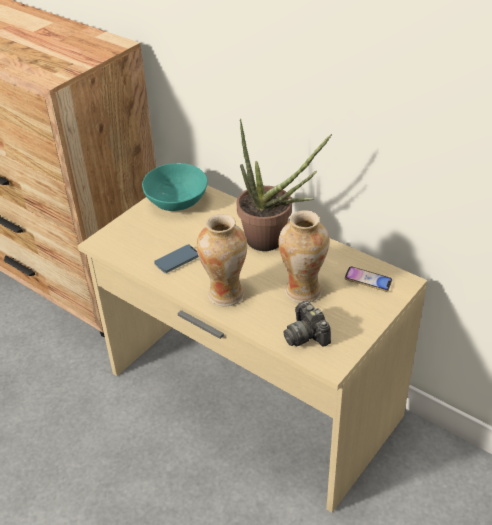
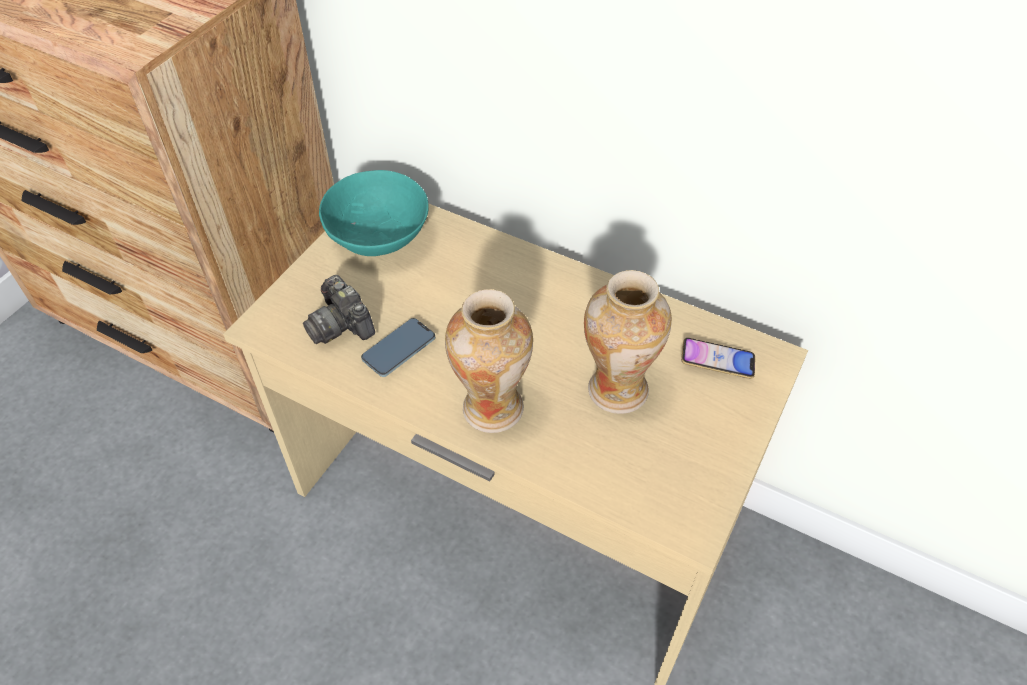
camera: 10 degrees left, 10 degrees up
(272, 242) = (550, 300): potted plant -> none
(306, 335) = (641, 475): camera -> camera (341, 325)

